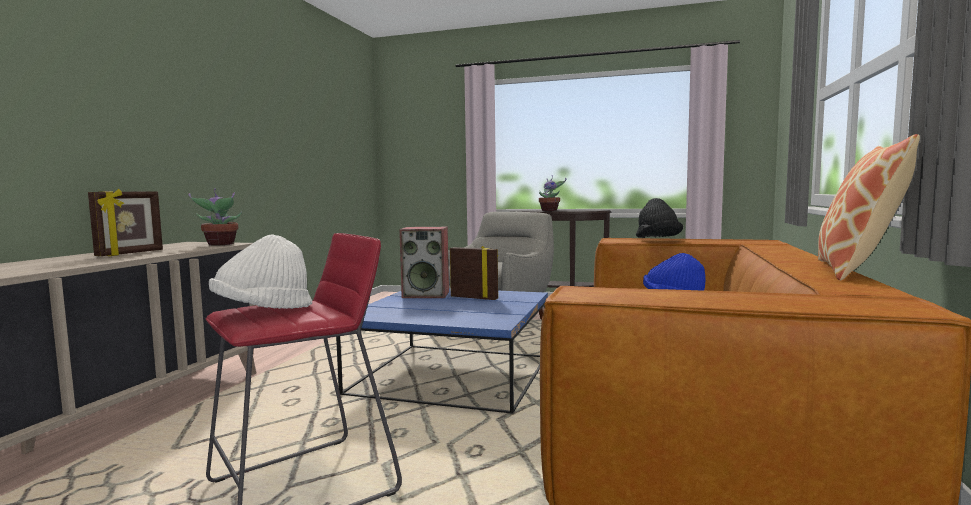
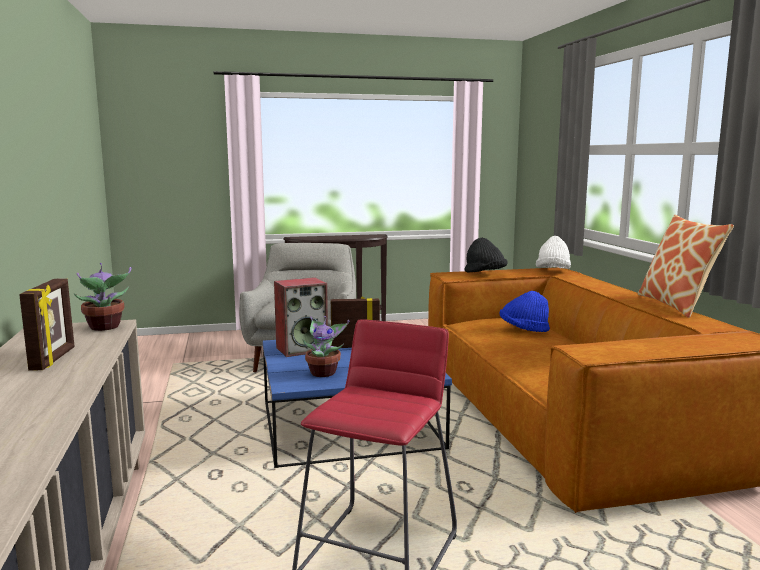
camera: 30 degrees left, 5 degrees up
(263, 311) = (359, 407): white hat -> white hat (553, 271)
(550, 210) = (333, 237): potted plant -> potted plant (324, 373)

